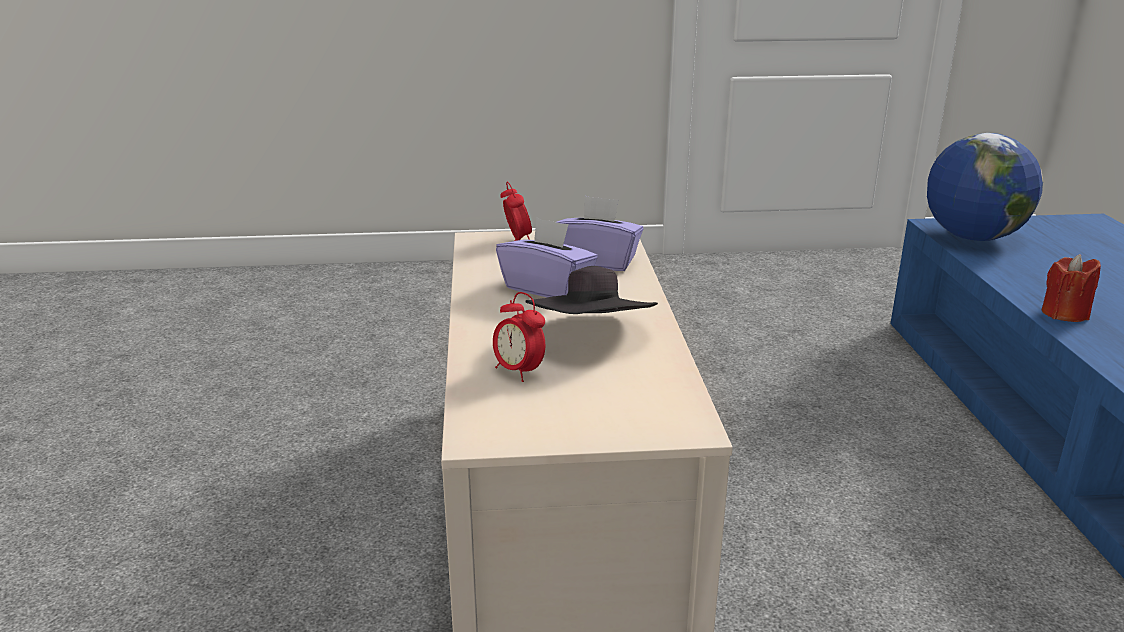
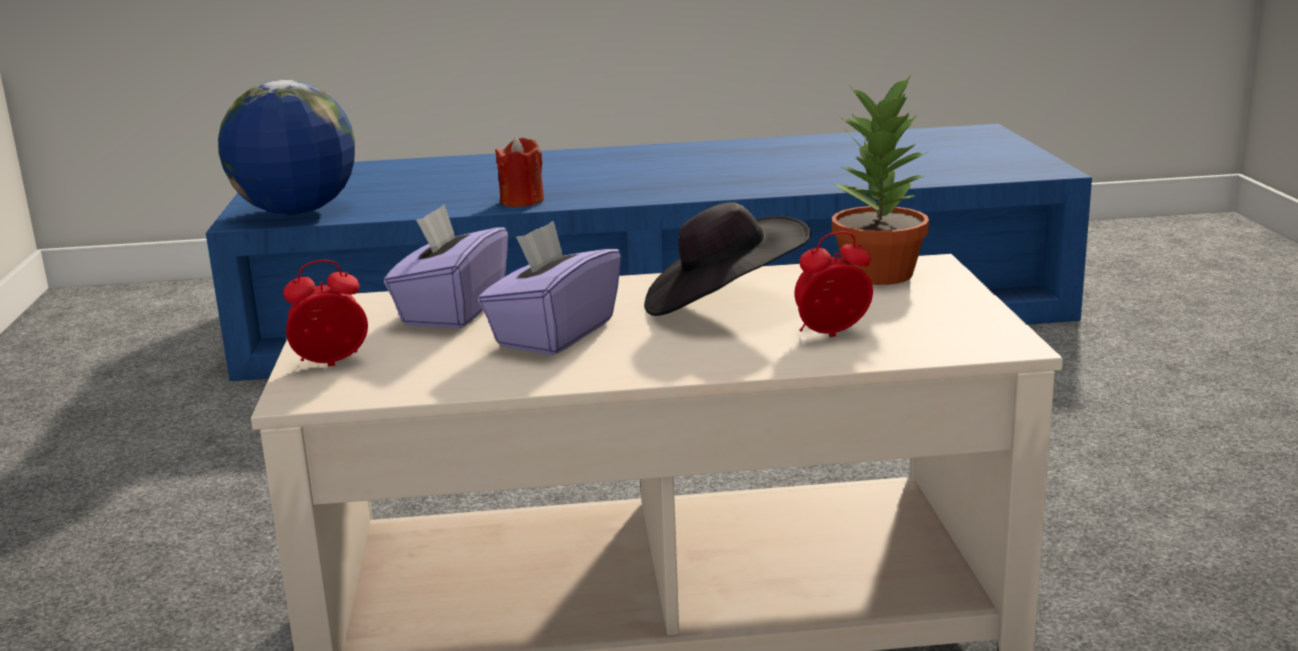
camera: 90 degrees left, 5 degrees down
(519, 371) = (831, 335): alarm clock -> alarm clock turned 150 degrees counterclockwise
(662, 403) = (880, 274): none -> potted plant

